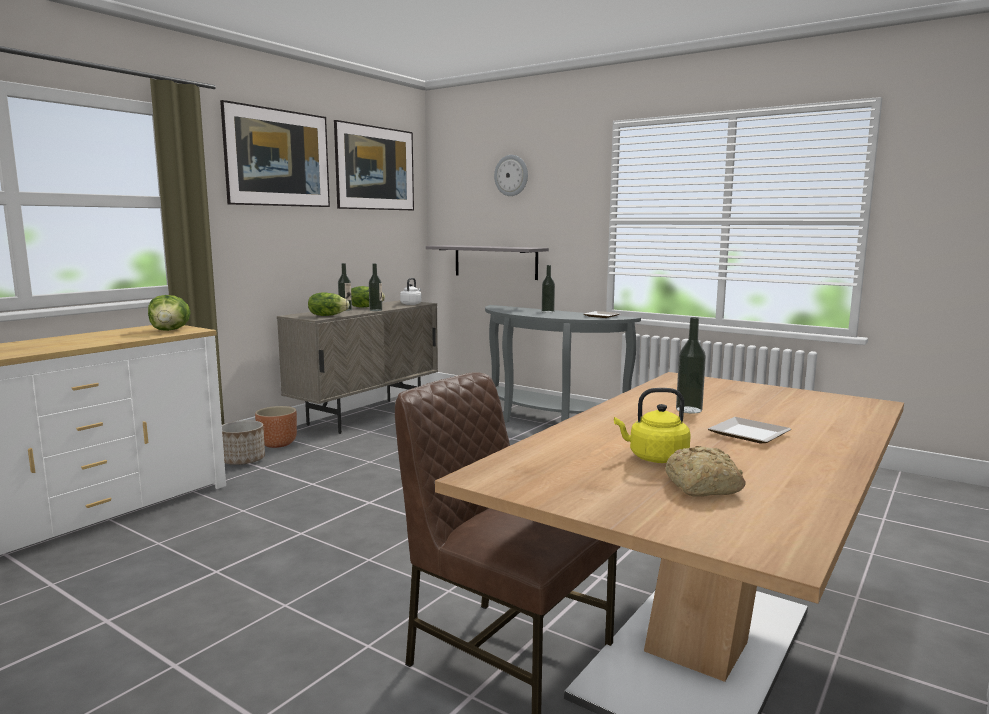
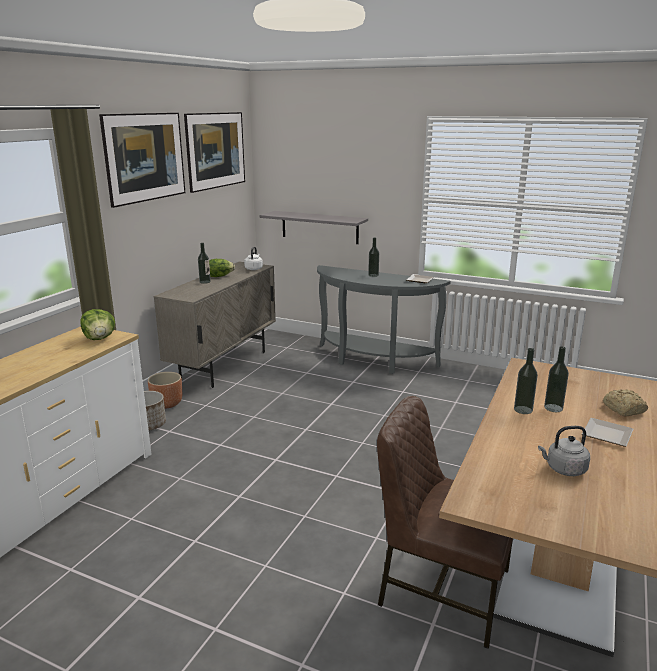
camera: 10 degrees left, 10 degrees up
(327, 315) = (197, 293): lettuce -> none
(375, 310) = (231, 281): bottle -> bottle (523, 410)
(511, 175) = (334, 155): wall clock -> none
(655, 458) = (564, 469): yellow kettle -> grey kettle
(702, 487) = (609, 499): bread -> bread (623, 410)

